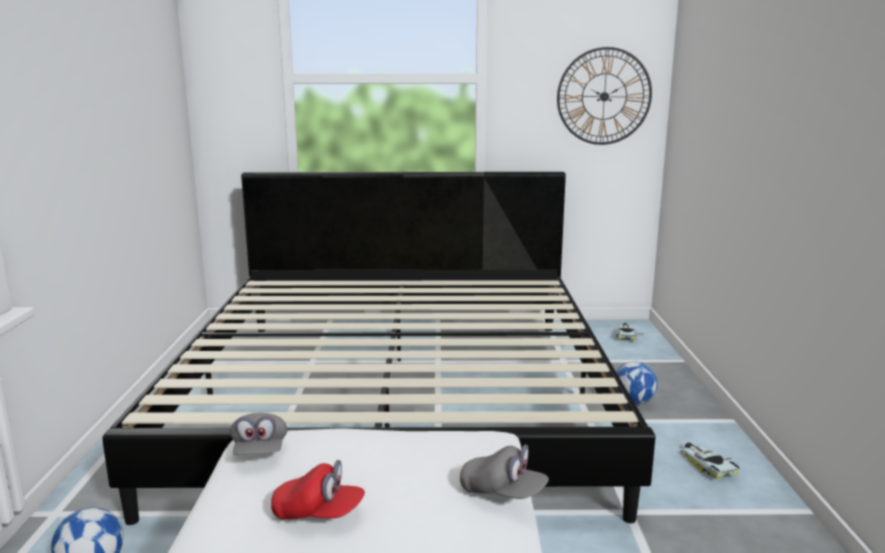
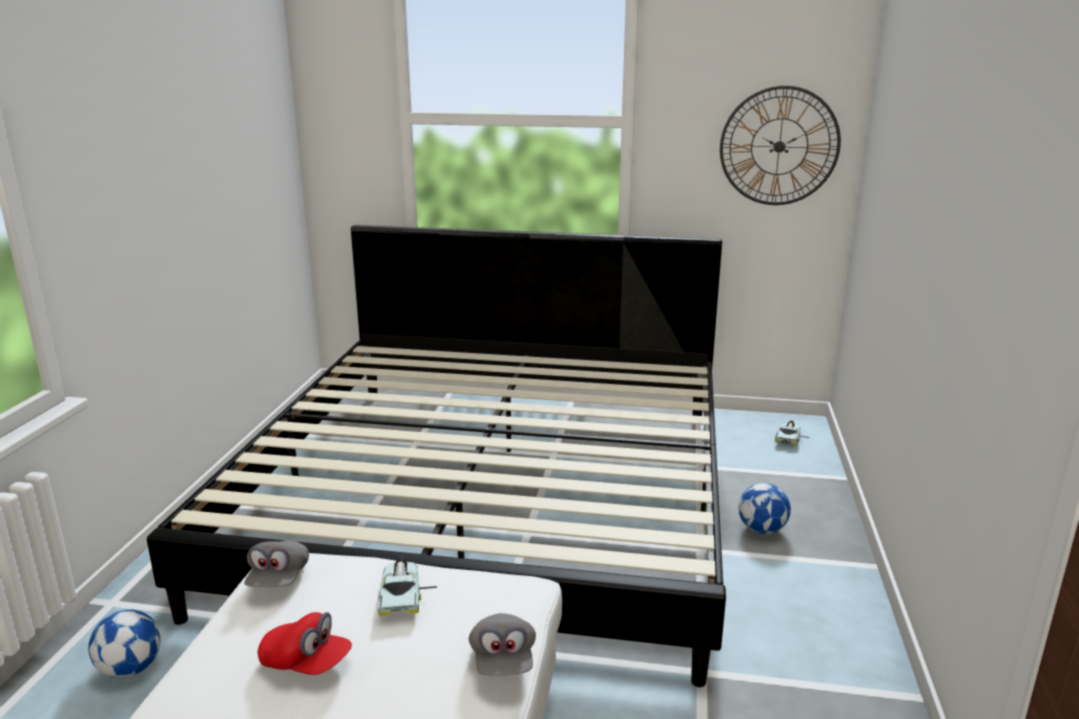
camera: 10 degrees right, 5 degrees up
(502, 492) = (503, 661): grey cap -> grey cap turned 45 degrees clockwise
(707, 464) = (819, 622): toy car -> toy car (402, 592)

